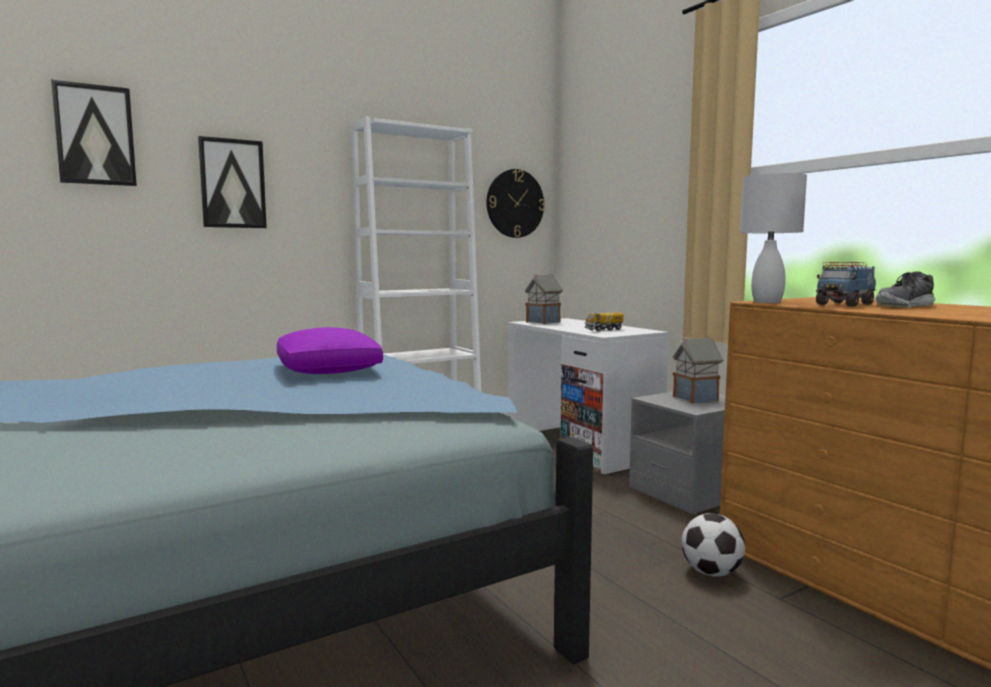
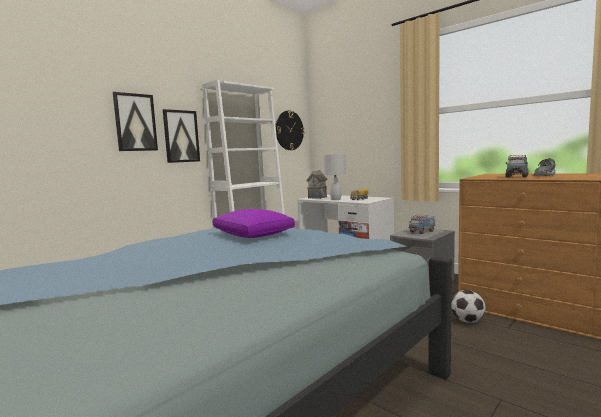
camera: 15 degrees left, 0 degrees up
(95, 135) = (45, 91): picture -> picture (181, 136)
(696, 398) = (421, 232): toy house -> toy truck
(766, 302) = (477, 177): white table lamp -> white table lamp (335, 199)

